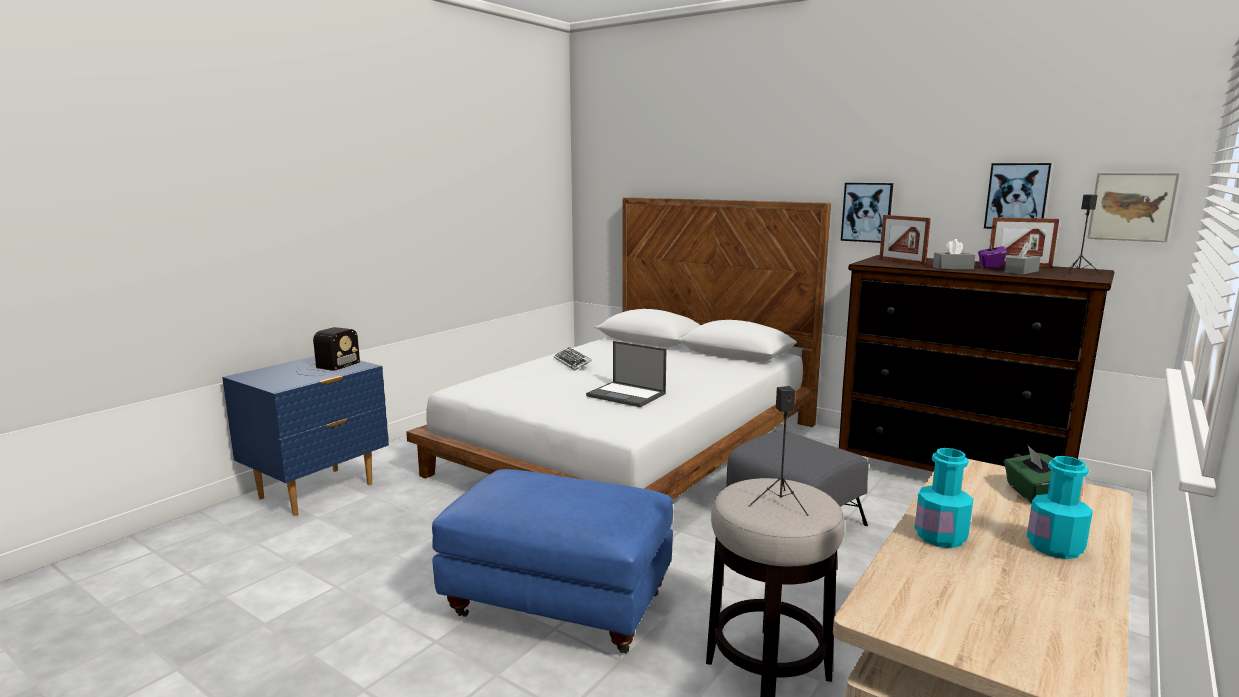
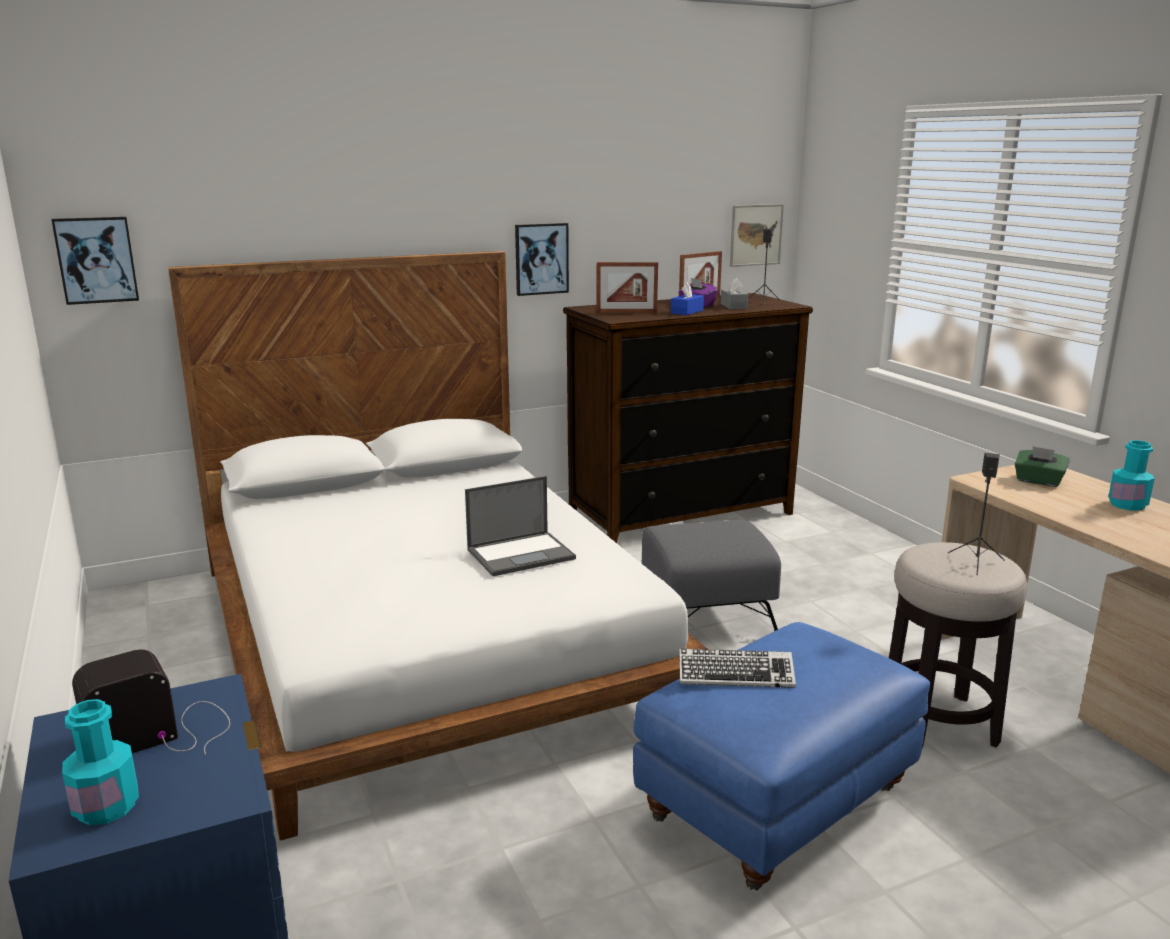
camera: 60 degrees left, 5 degrees up
(326, 368) = (163, 732): radio -> radio turned 90 degrees counterclockwise
(572, 362) = (337, 549): keyboard -> keyboard (735, 675)
(940, 537) = (1107, 526): turquoise bottle -> turquoise bottle (106, 807)
(952, 268) = (687, 312): grey tissue box -> blue tissue box
(1017, 196) = (676, 231): picture -> picture (96, 260)

